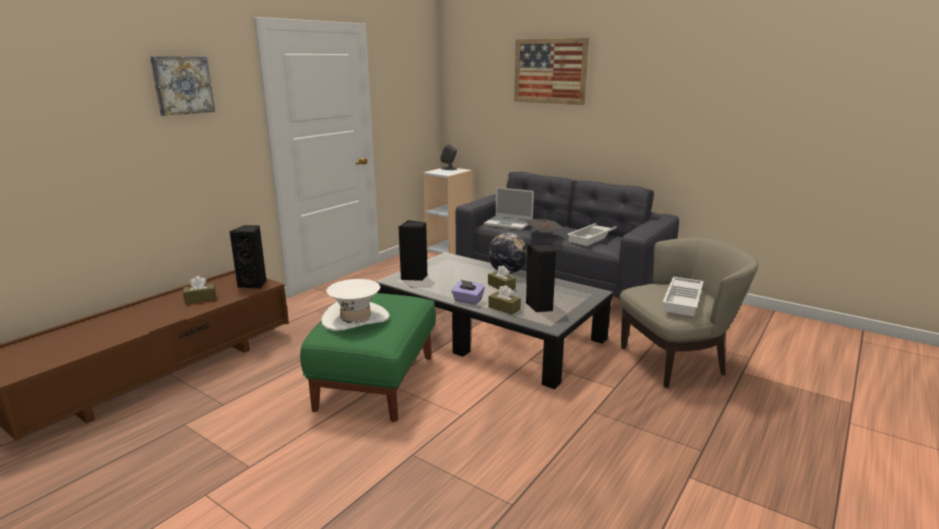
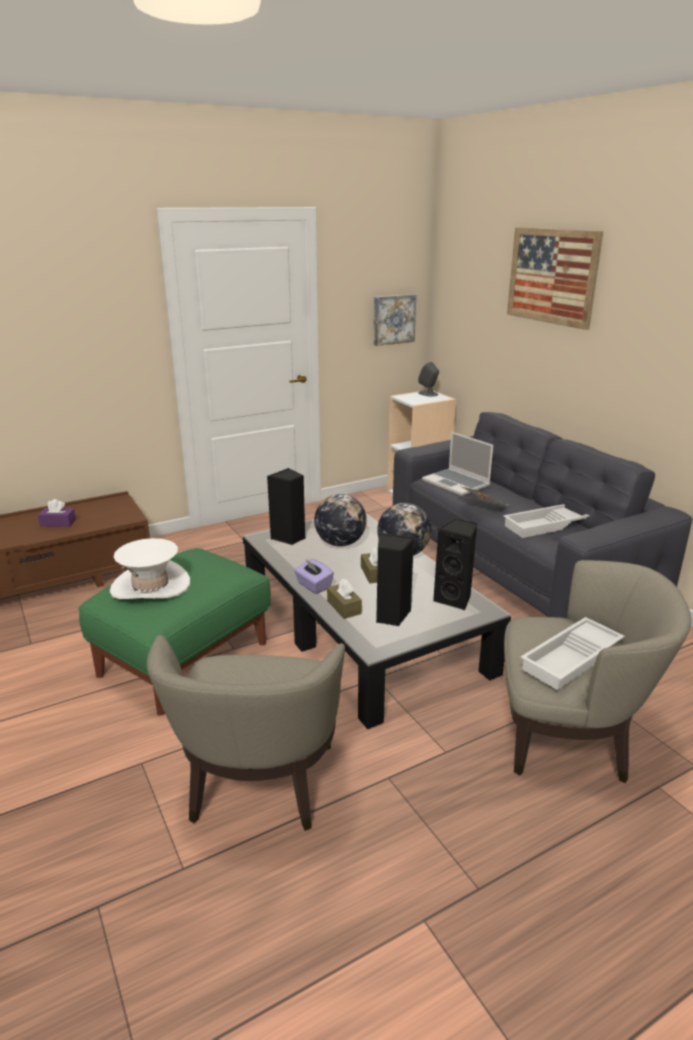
camera: 25 degrees right, 5 degrees up
(182, 85) = (63, 289): picture -> picture (393, 319)
(200, 299) = (58, 523): brown tissue box -> purple tissue box
(254, 284) = (120, 514): black speaker -> black speaker (454, 599)
(456, 274) = (340, 543): none -> globe
(515, 441) = (259, 786): none -> beige armchair

